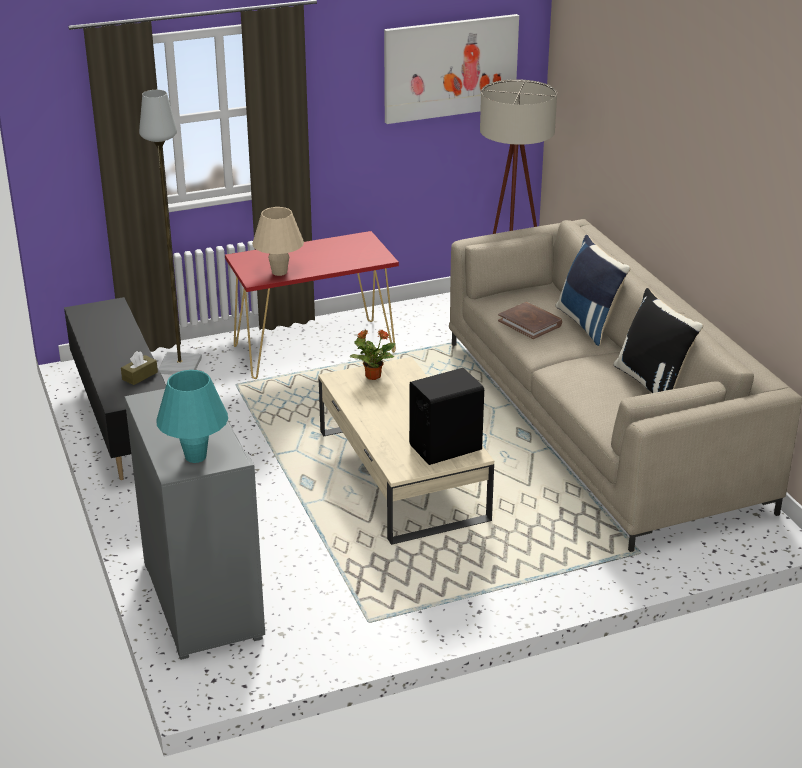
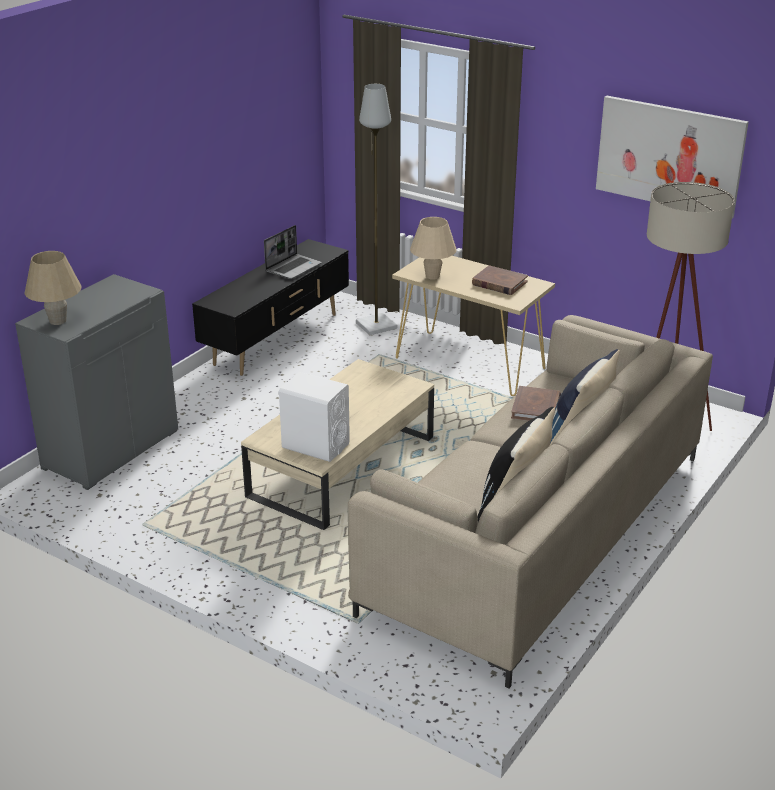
camera: 55 degrees right, 0 degrees up
(116, 335) = (293, 267): none -> laptop
(140, 376) = (251, 295): brown tissue box -> none
(196, 457) = (58, 321): turquoise table lamp -> beige table lamp
(315, 349) = (470, 363): red console table -> beige console table
(337, 251) = (499, 283): none -> brown book
(372, 376) = (383, 379): potted plant -> none
(445, 447) = (315, 445): black speaker -> white speaker

